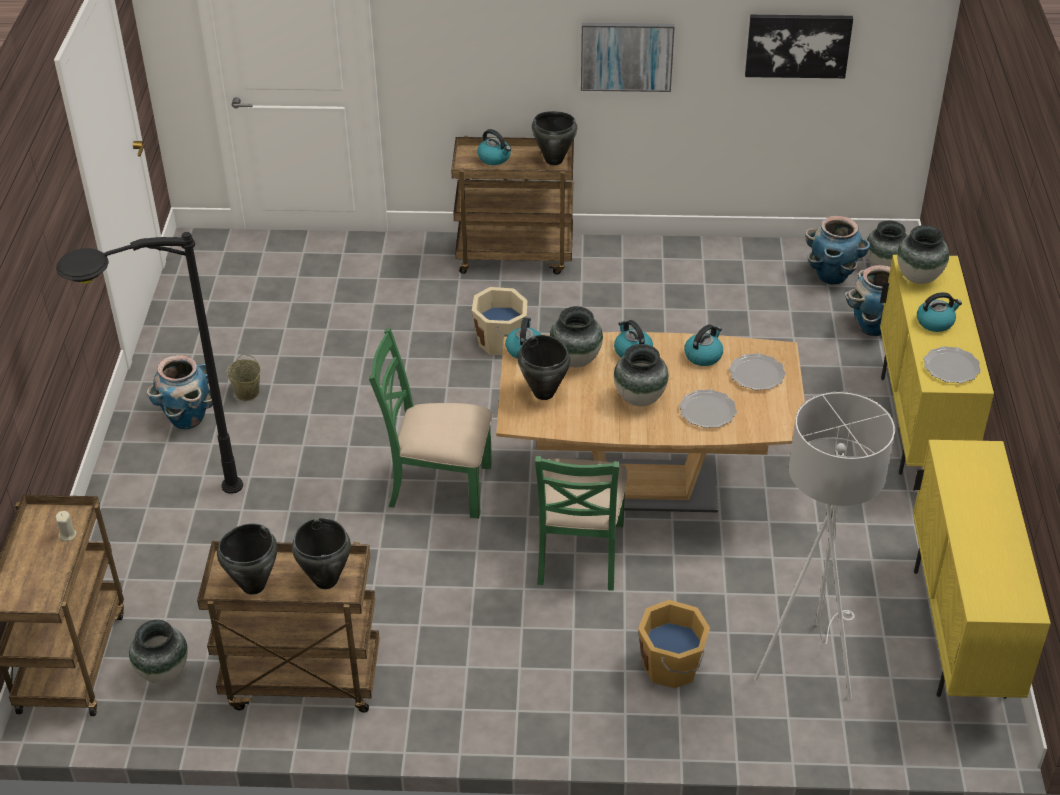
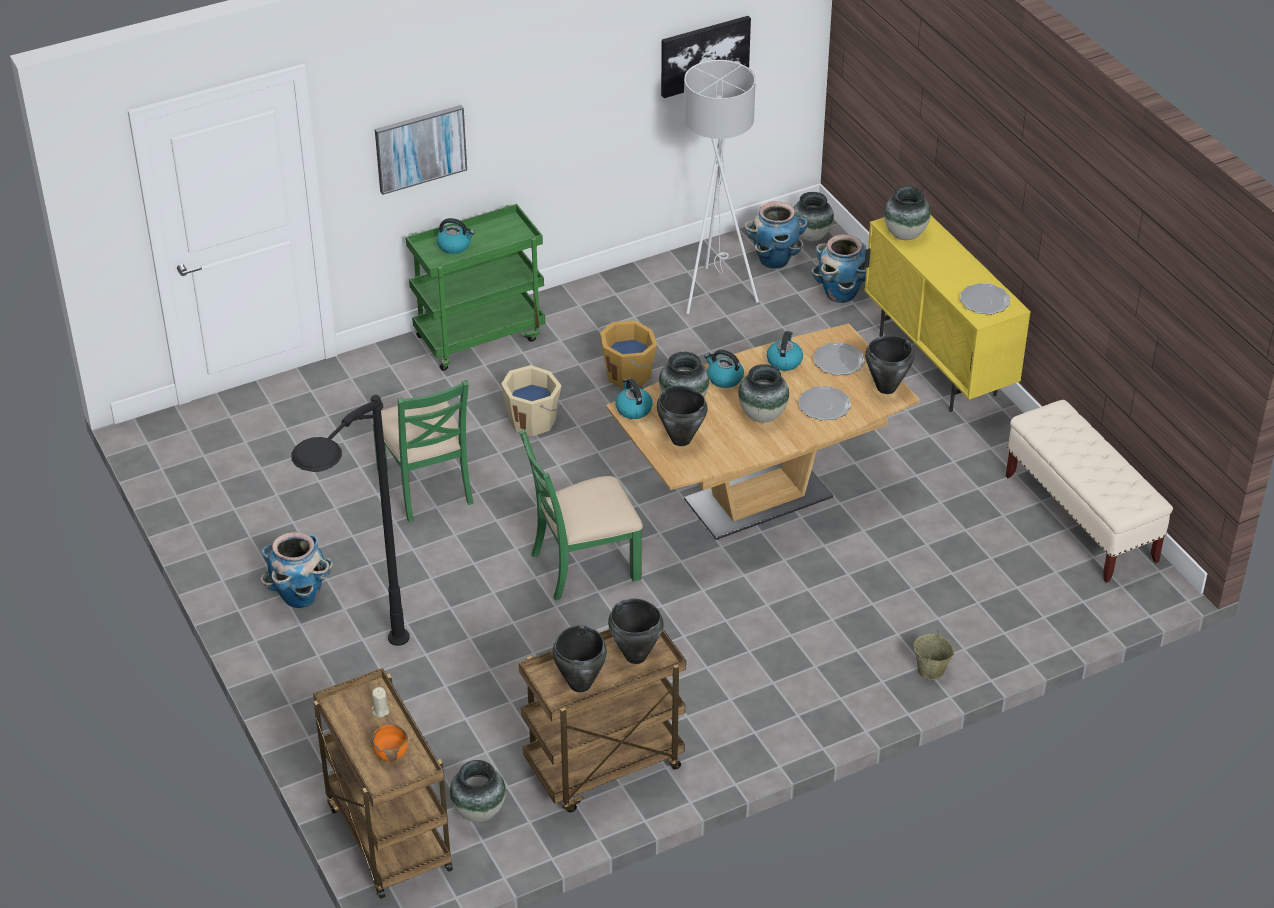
camera: 30 degrees left, 0 degrees up
(40, 578) = (391, 753): none -> orange bowl
(247, 393) = (337, 552): beige bucket -> beige bucket (931, 670)
(516, 255) = (480, 336): brown cart -> green cart
(553, 160) = (510, 230): black cooking pot -> black cooking pot (886, 388)
(579, 553) = (747, 574): green chair -> green chair (426, 486)
(626, 56) = (555, 110): picture -> picture (420, 148)
(672, 666) = (890, 631): orange bucket -> orange bucket (629, 374)
(807, 660) = (987, 584): white floor lamp -> white floor lamp (714, 290)
(935, 322) = (945, 268): kettle -> none
(958, 633) = (1081, 519): yellow cabinet -> beige bench

